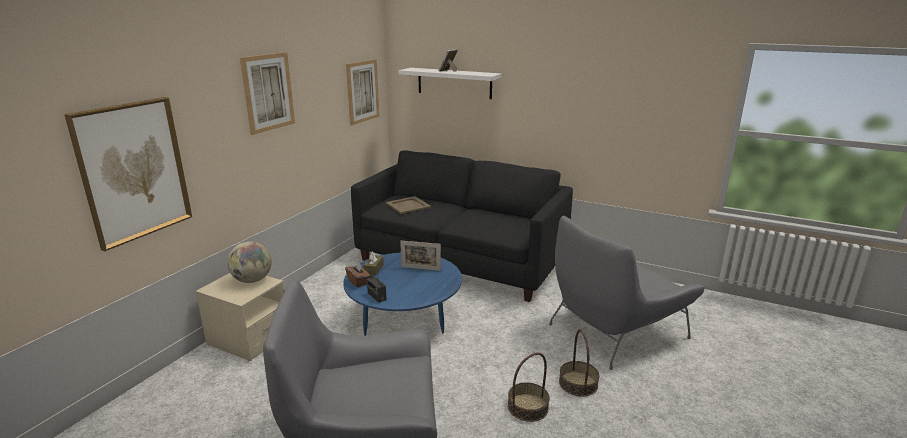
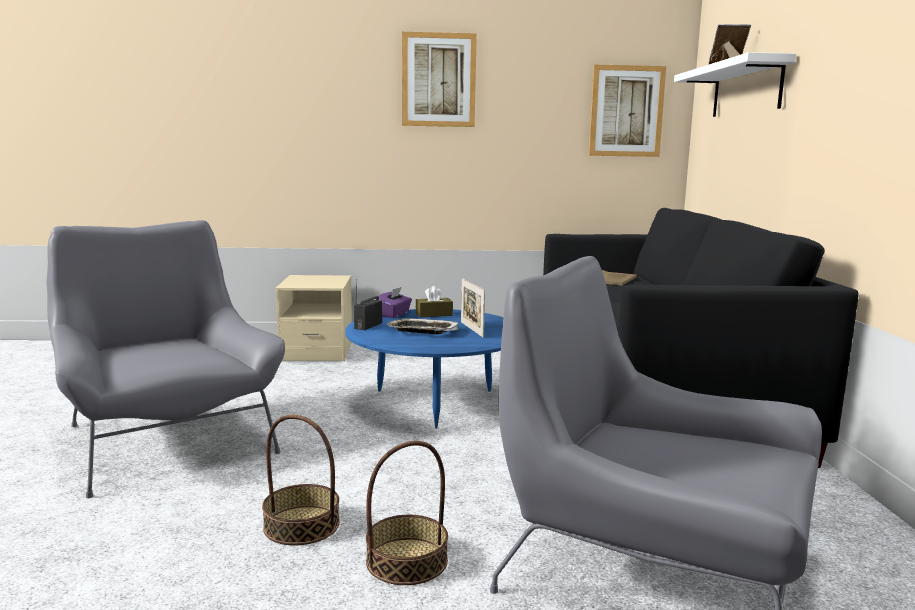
camera: 60 degrees right, 10 degrees down
(133, 171) = (251, 127): picture -> none
(252, 280) = (330, 281): globe -> none
(358, 281) = (394, 314): brown tissue box -> purple tissue box
(409, 283) = (422, 331): none -> tray

